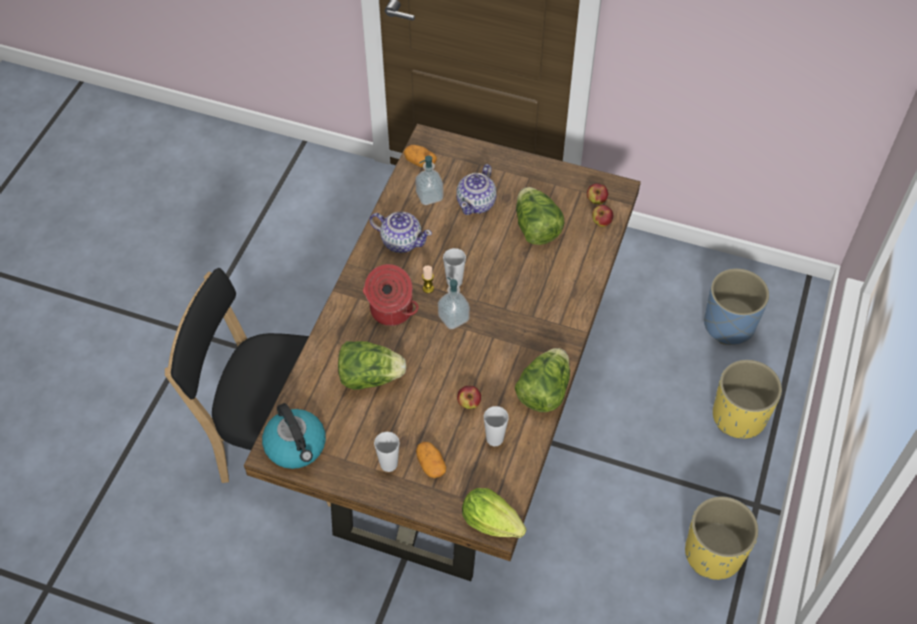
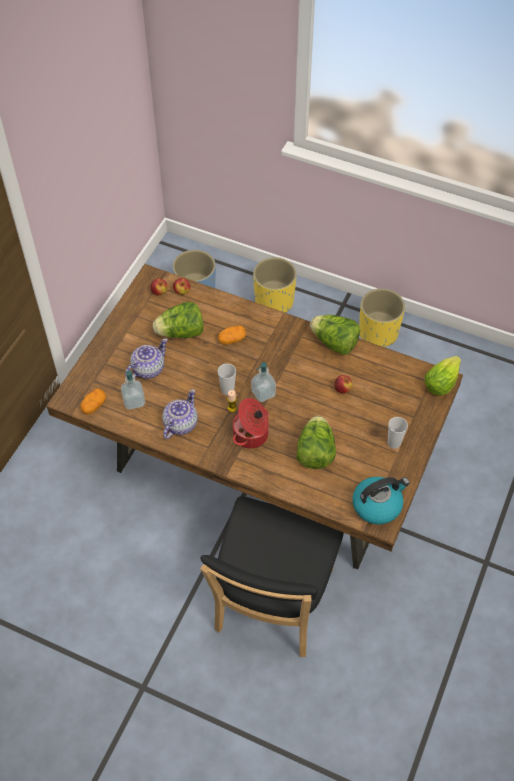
camera: 85 degrees left, 0 degrees up
(431, 464) = (394, 416): potato -> potato (232, 339)
(476, 203) = (147, 369): teapot -> teapot turned 75 degrees counterclockwise
(494, 439) = (373, 376): cup -> none

